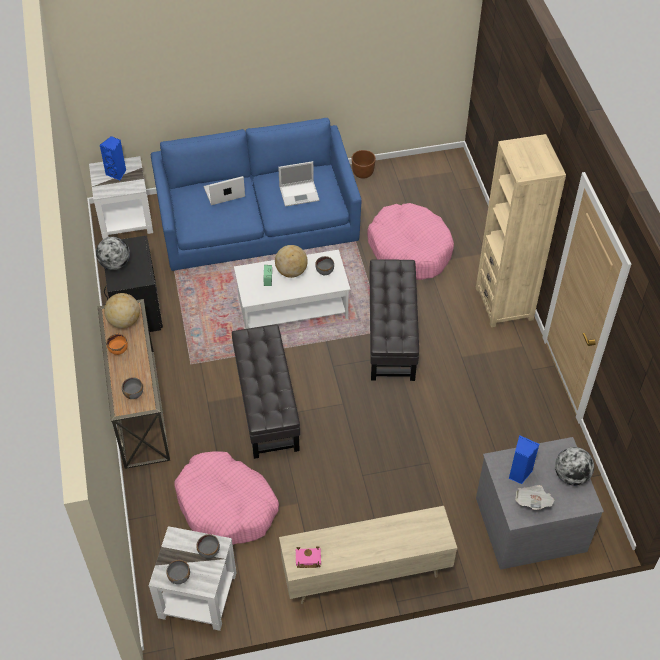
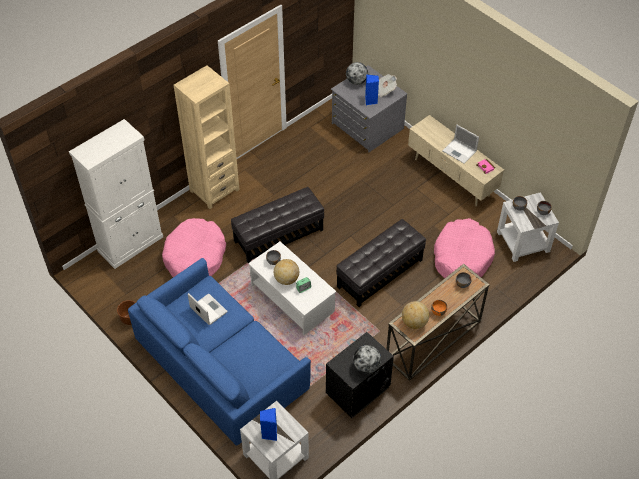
camera: 120 degrees left, 0 degrees up
(223, 192) = (237, 358): laptop -> laptop (460, 151)
(465, 205) = (130, 244): none -> white cabinet

